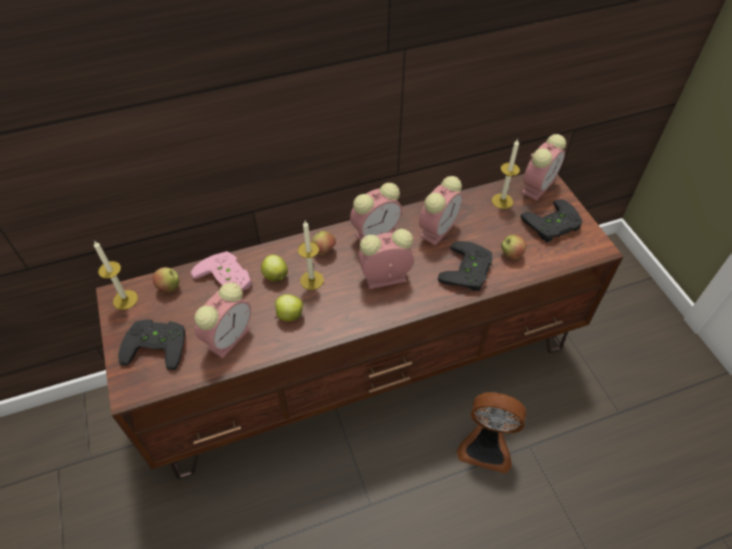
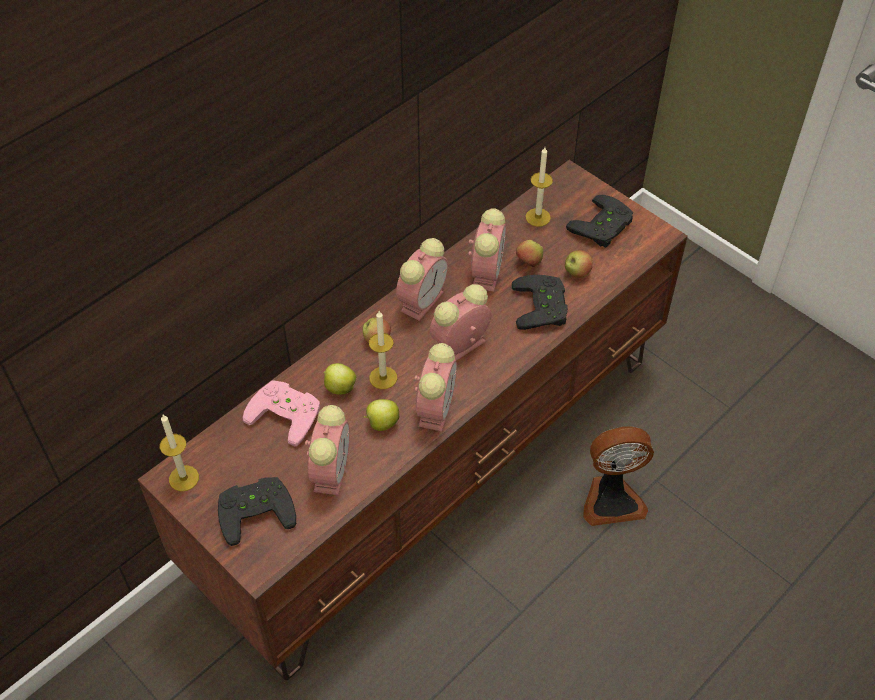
camera: 25 degrees left, 0 degrees up
(169, 287) = (226, 445): apple -> apple (528, 263)
(537, 186) = (566, 187): alarm clock -> alarm clock (435, 407)

